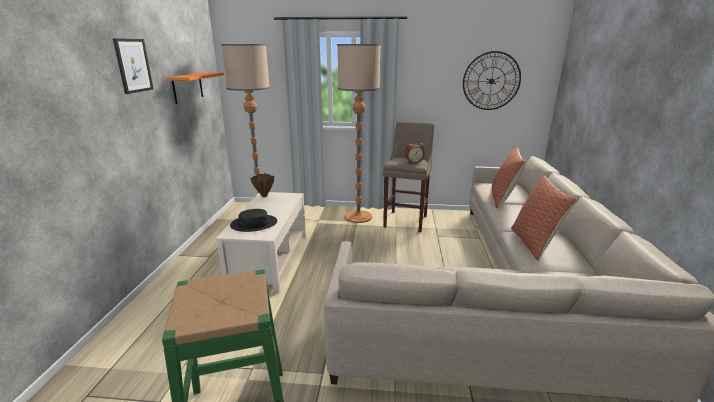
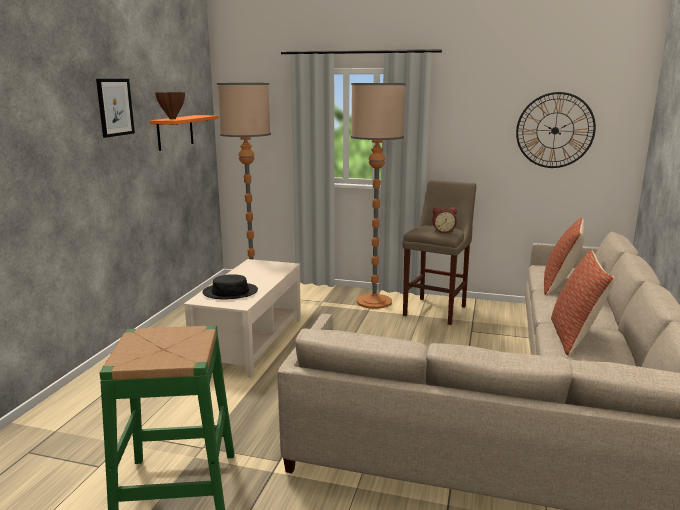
camera: 10 degrees right, 5 degrees down
(264, 196) = (251, 264): brown vase -> brown vase (172, 119)

